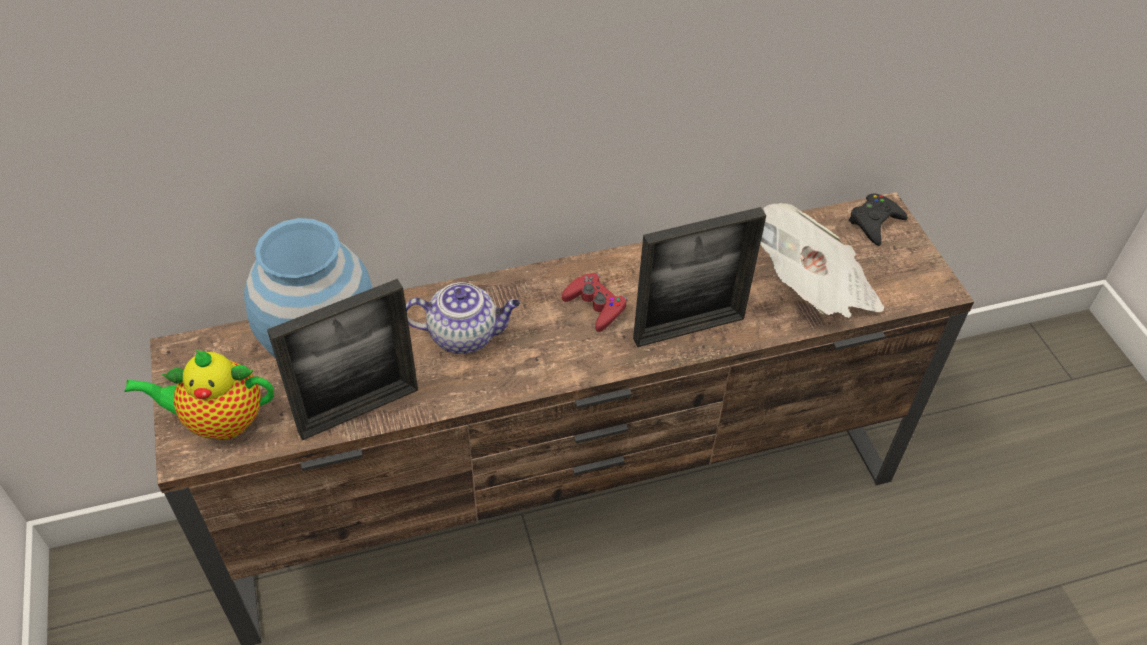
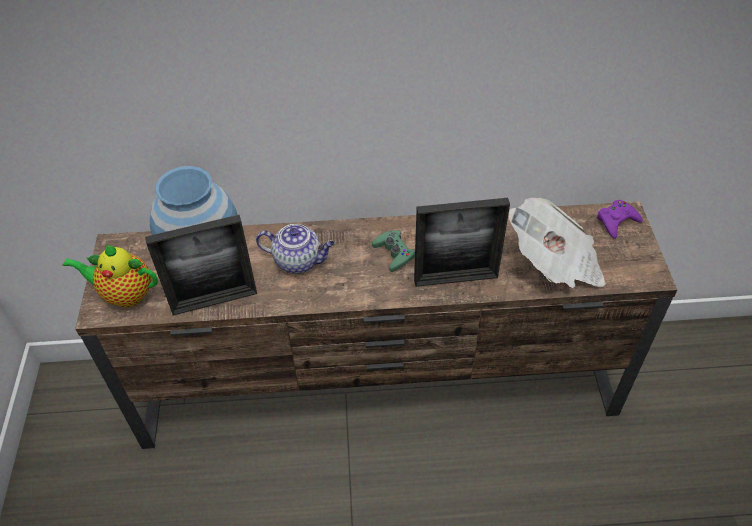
camera: 15 degrees right, 0 degrees up
(595, 305) = (394, 253): red game controller -> green game controller
(875, 222) = (616, 221): black game controller -> purple game controller

